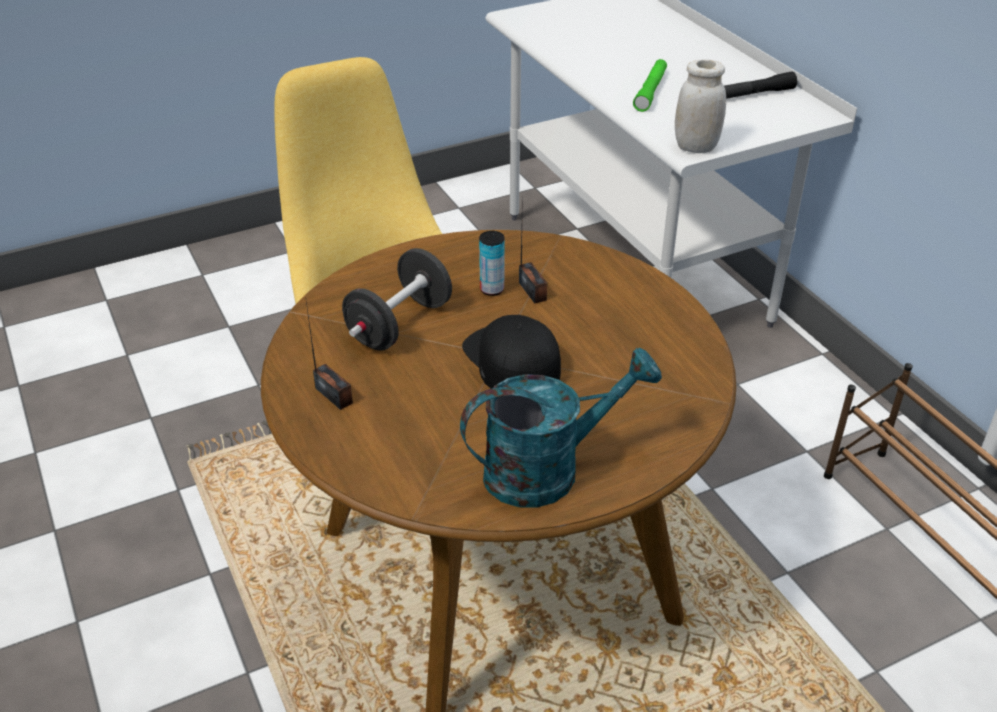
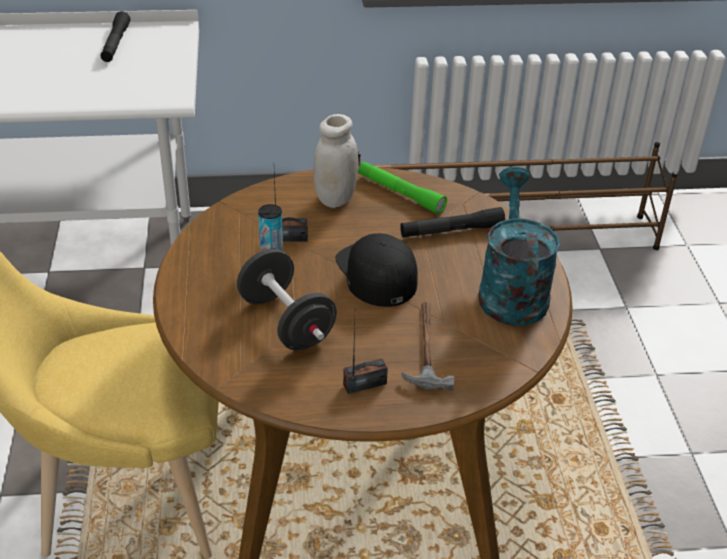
camera: 70 degrees left, 0 degrees up
(410, 424) = (426, 347): none -> hammer
(511, 361) = (376, 273): black cap -> black cap turned 75 degrees clockwise
(629, 398) = (451, 231): none -> black flashlight
(650, 91) = (57, 83): green flashlight -> green flashlight (400, 194)
(695, 147) = (171, 92): white jar -> white jar (335, 198)

